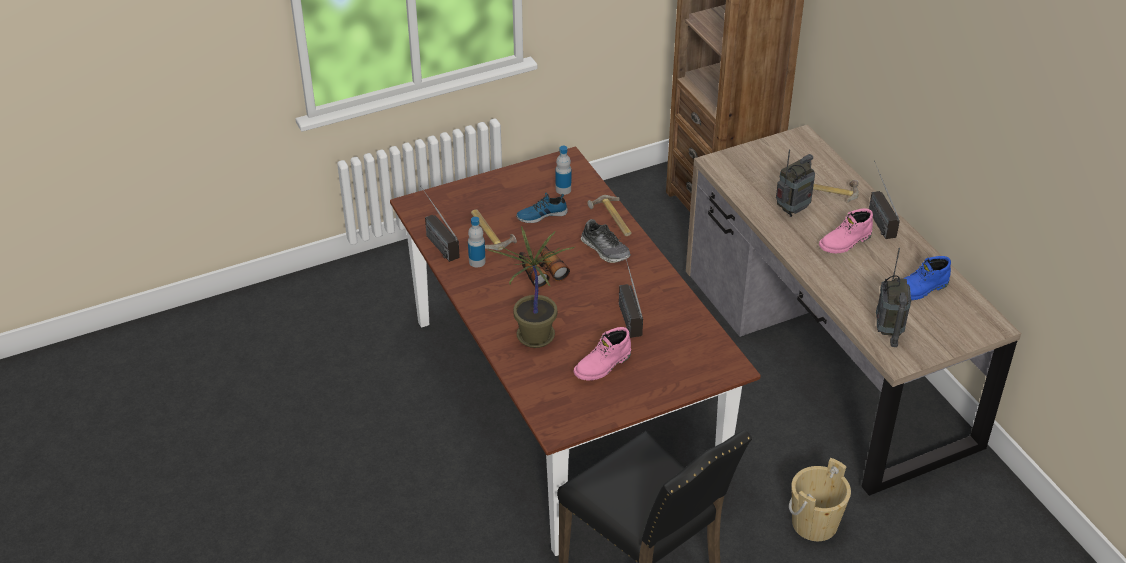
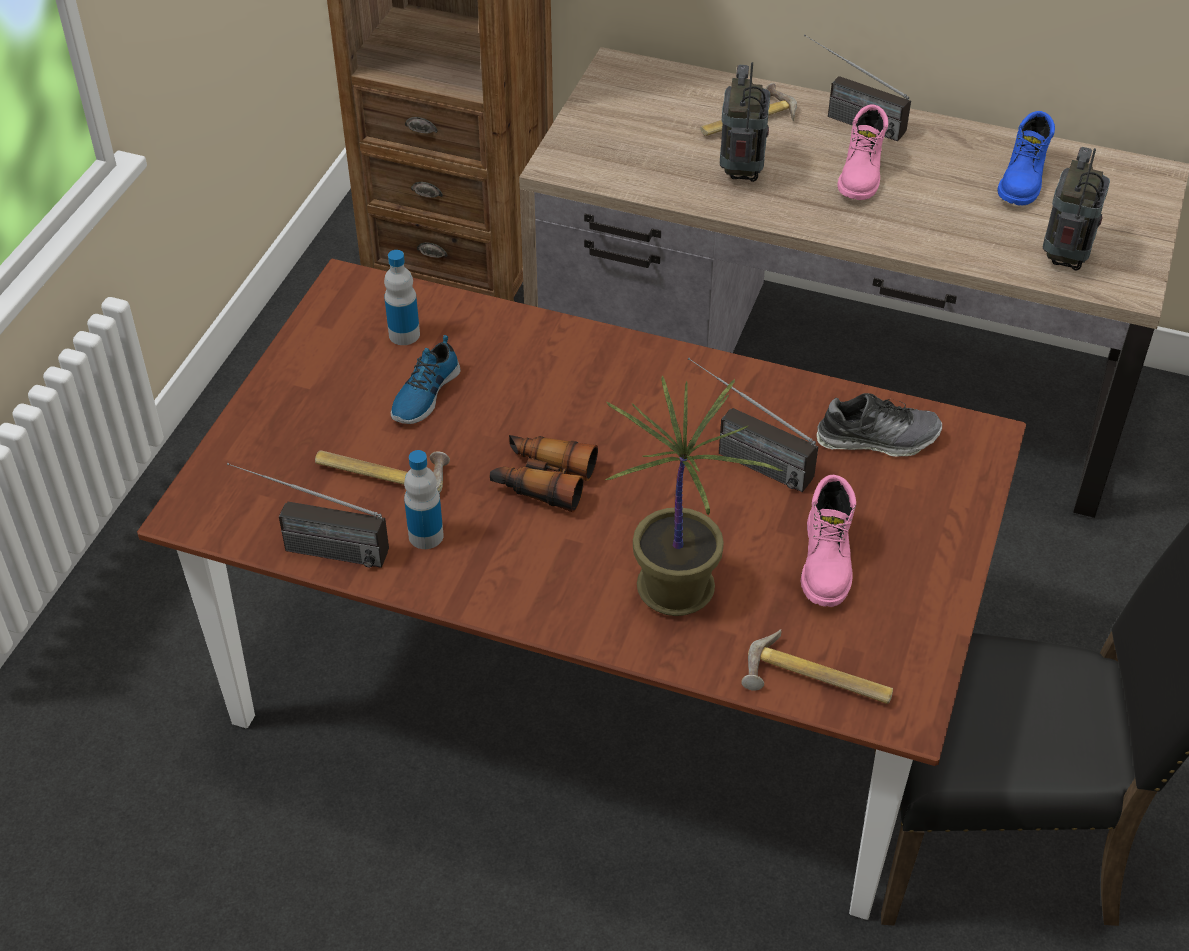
camera: 45 degrees left, 5 degrees up
(605, 250) = (589, 385): shoe -> shoe (877, 439)
(612, 219) = (536, 333): hammer -> hammer (816, 684)
(814, 523) = (1085, 601): beige bucket -> none
(888, 330) = (1065, 257): radio -> radio turned 120 degrees counterclockwise

